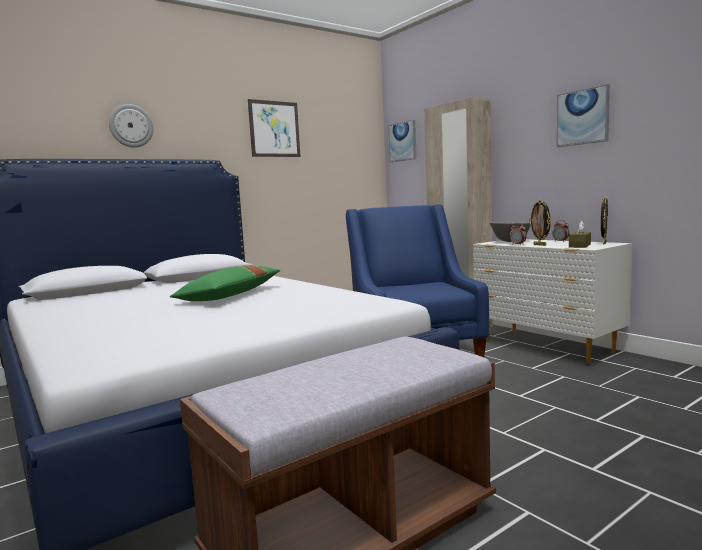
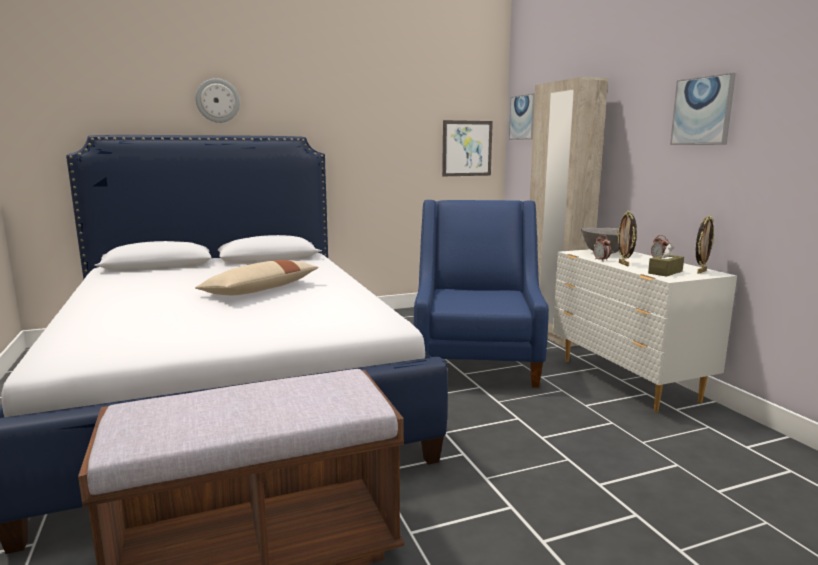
camera: 15 degrees right, 5 degrees up
(230, 296) = (261, 290): green pillow -> beige pillow
(274, 129) = (372, 102): picture -> picture (467, 148)

